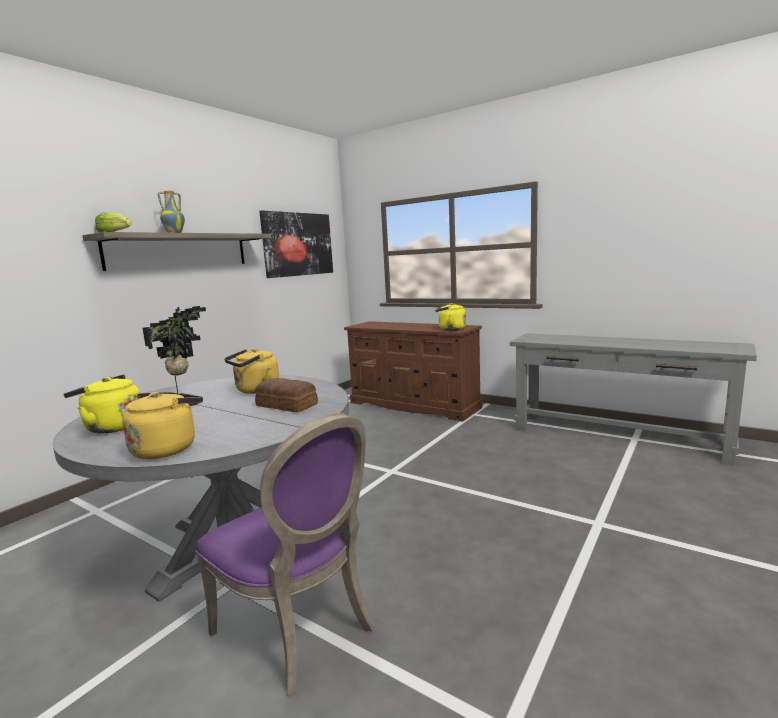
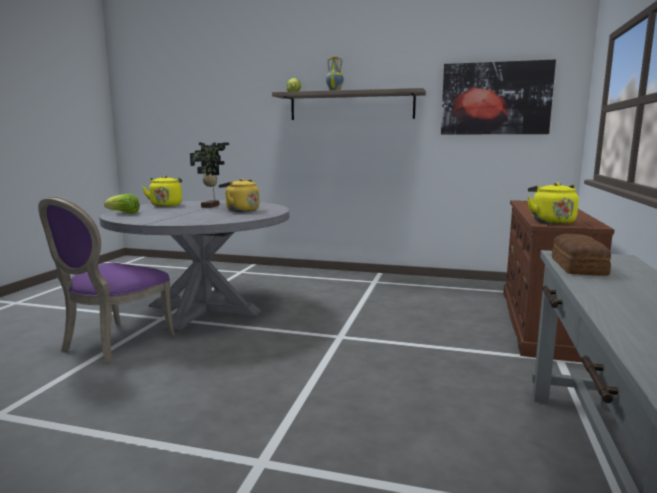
camera: 70 degrees right, 0 degrees up
(167, 448) = (124, 213): yellow kettle -> lettuce
(287, 405) = (199, 217): bread -> bread (577, 267)

